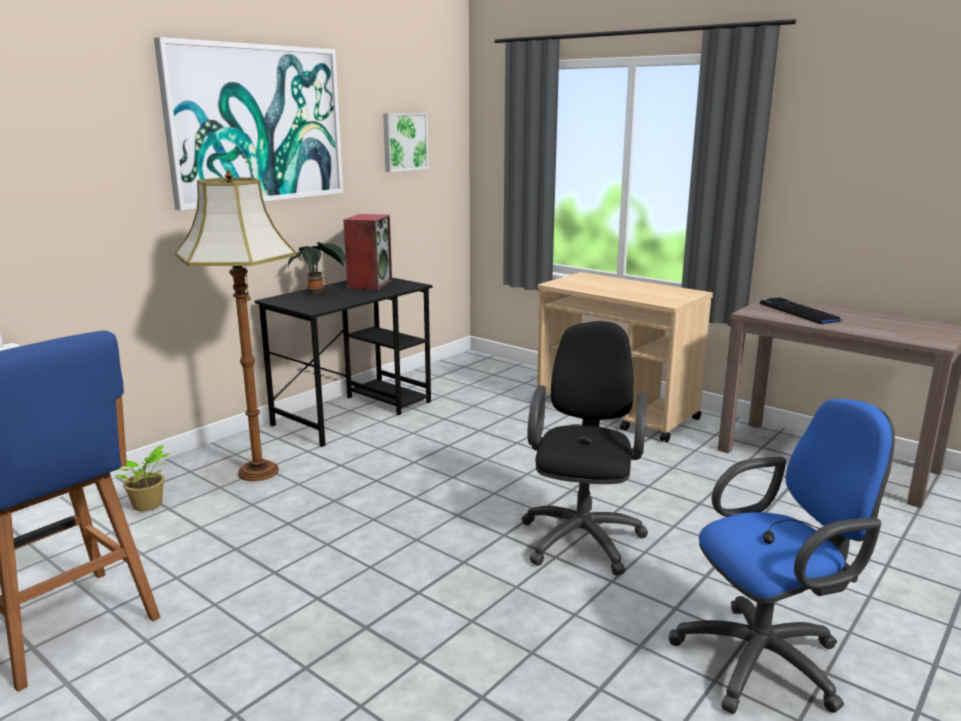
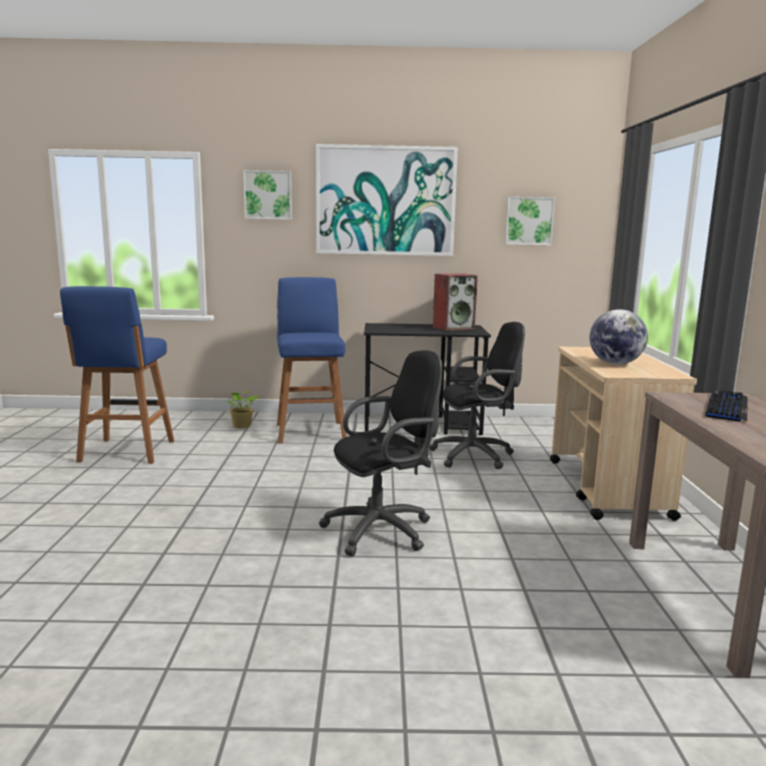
camera: 50 degrees right, 5 degrees down
(86, 121) = (268, 195): none -> picture
(257, 471) = (310, 431): floor lamp -> blue stool
(318, 293) = (408, 326): potted plant -> none
(476, 425) = (476, 456): none -> black office chair
(633, 292) = (615, 364): none -> globe
(768, 659) = (311, 640): blue office chair -> none

